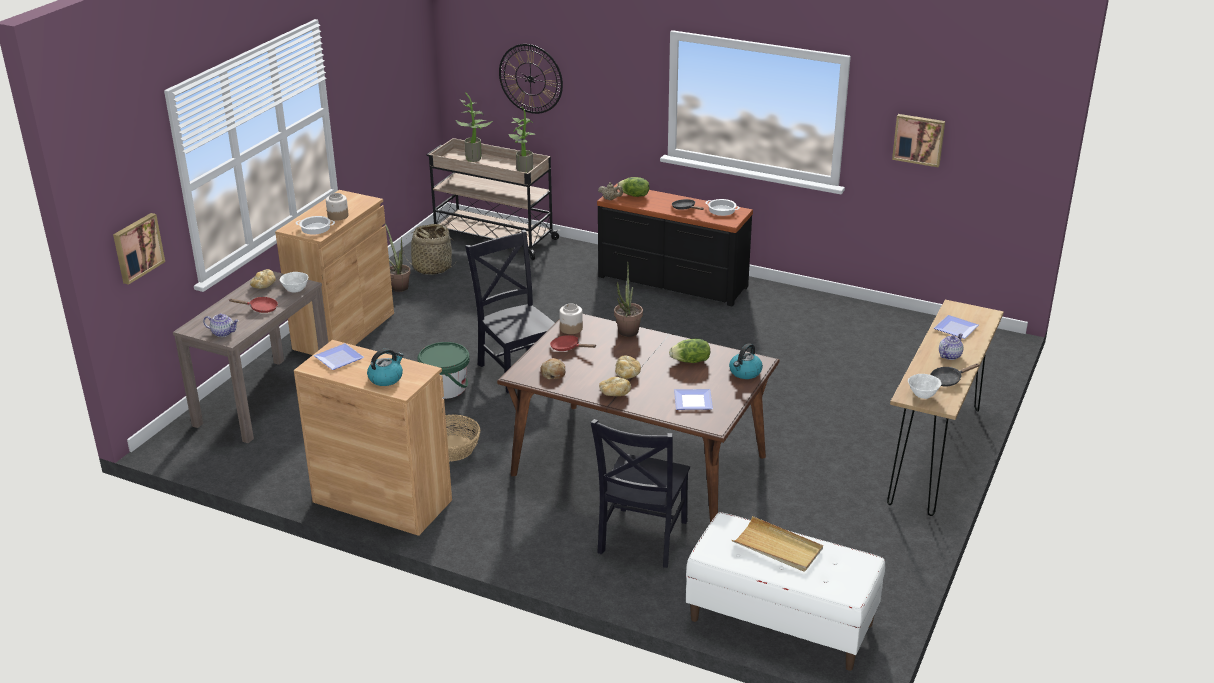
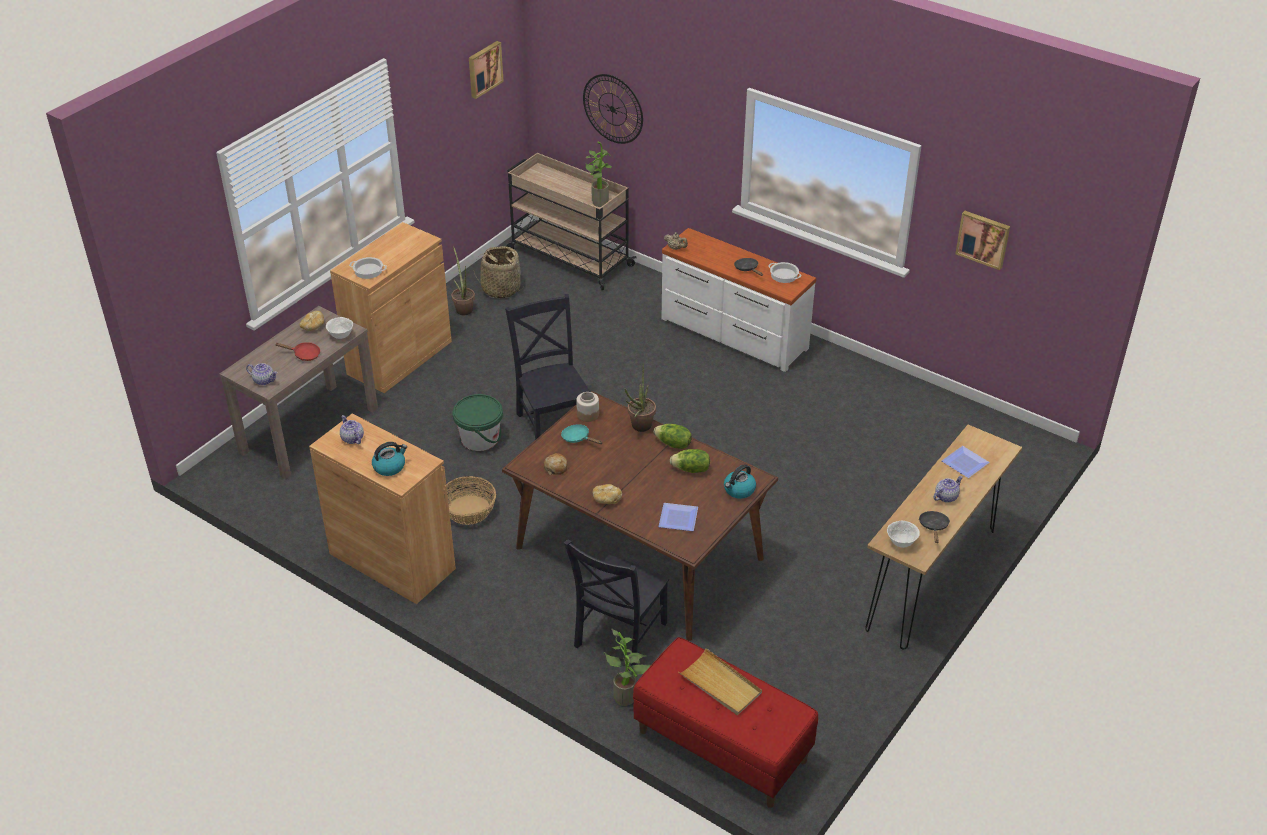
camera: 10 degrees right, 10 degrees up
(137, 247) = (186, 298): picture -> picture (484, 69)
(337, 216) = (393, 257): jar -> none
(338, 359) = (352, 438): plate -> teapot
(475, 158) = (556, 178): potted plant -> potted plant (628, 696)
(567, 348) = (578, 438): red frying pan -> turquoise frying pan
(627, 374) = (625, 477): bread -> none
(634, 195) = (701, 246): lettuce -> lettuce (673, 444)
(672, 282) = (733, 334): black dresser -> white dresser
(780, 622) = (721, 746): white bench -> red bench
(948, 380) = (933, 527): black frying pan -> black frying pan turned 105 degrees clockwise

